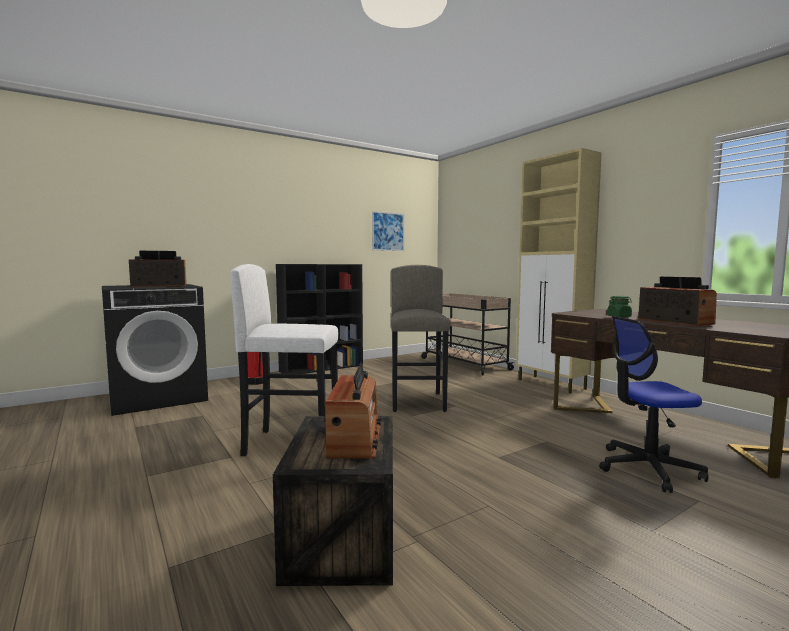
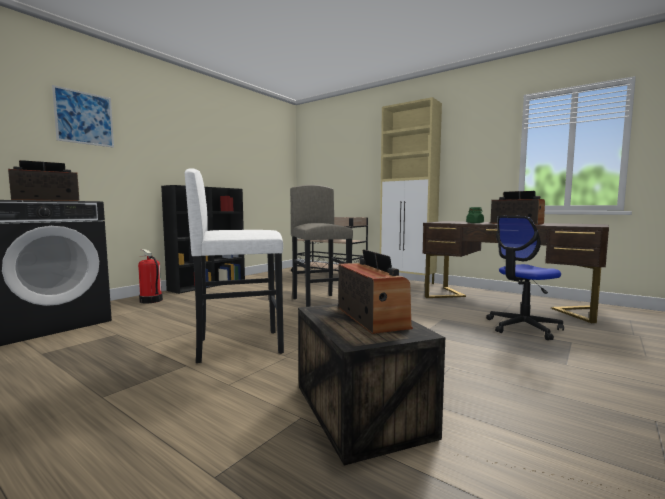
camera: 20 degrees left, 0 degrees up
(388, 231) = (258, 162): picture -> picture (84, 118)

